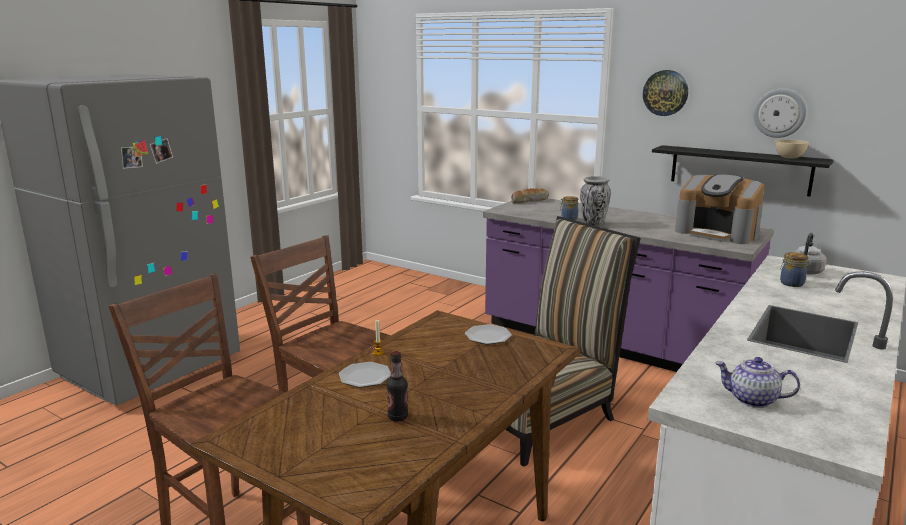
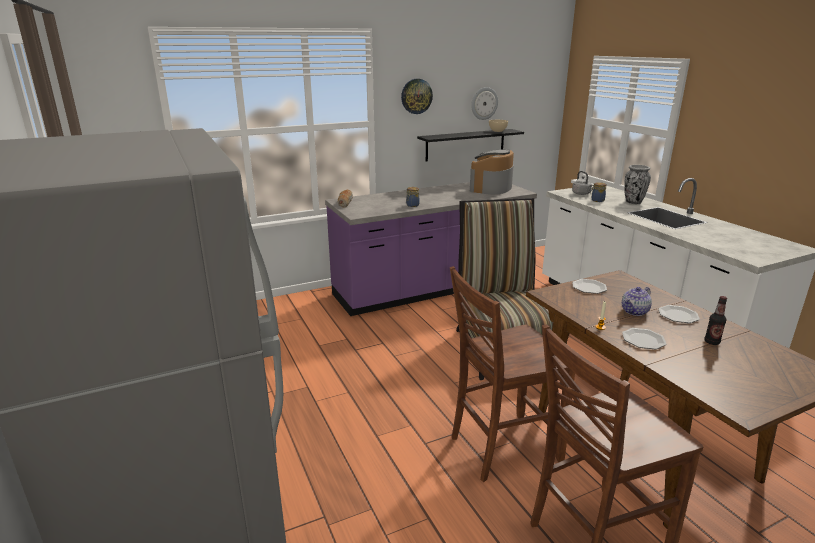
camera: 60 degrees left, 5 degrees up
(460, 393) = (678, 315): none -> plate
(593, 224) = (434, 203): vase -> vase (633, 202)
(717, 233) = (491, 188): coffee machine -> coffee machine turned 135 degrees clockwise
(752, 400) = (750, 247): teapot -> teapot (635, 312)

